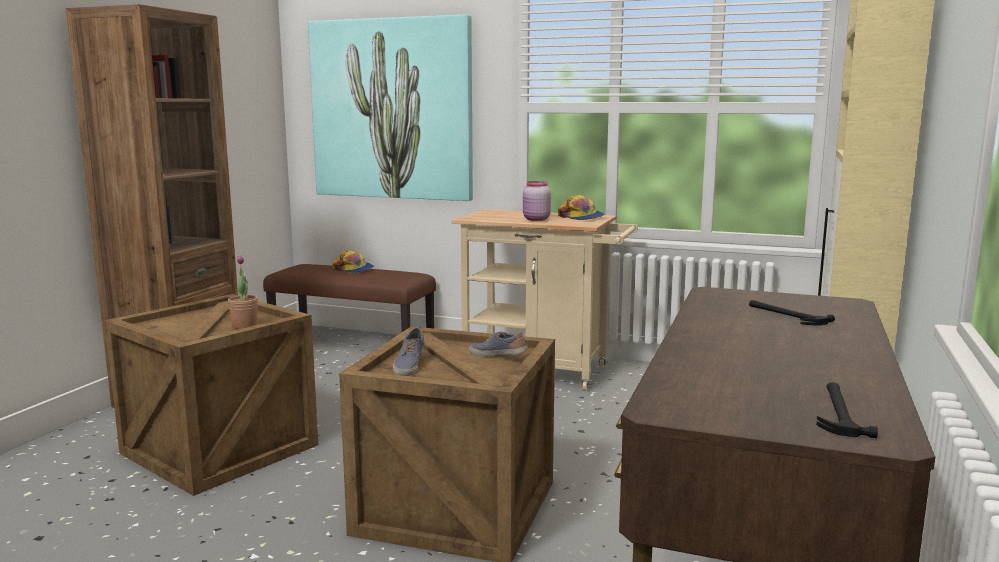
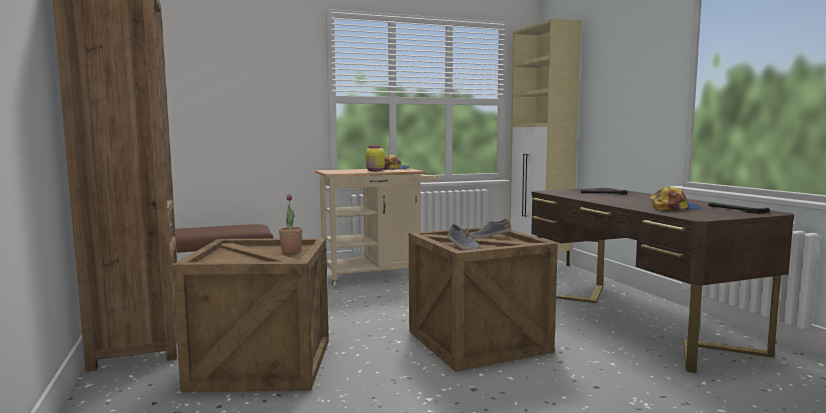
camera: 40 degrees left, 5 degrees down
(353, 269) = (203, 228): cap -> cap (674, 208)
(392, 109) = (225, 99): picture -> none
(536, 219) = (375, 171): pink jar -> yellow jar

